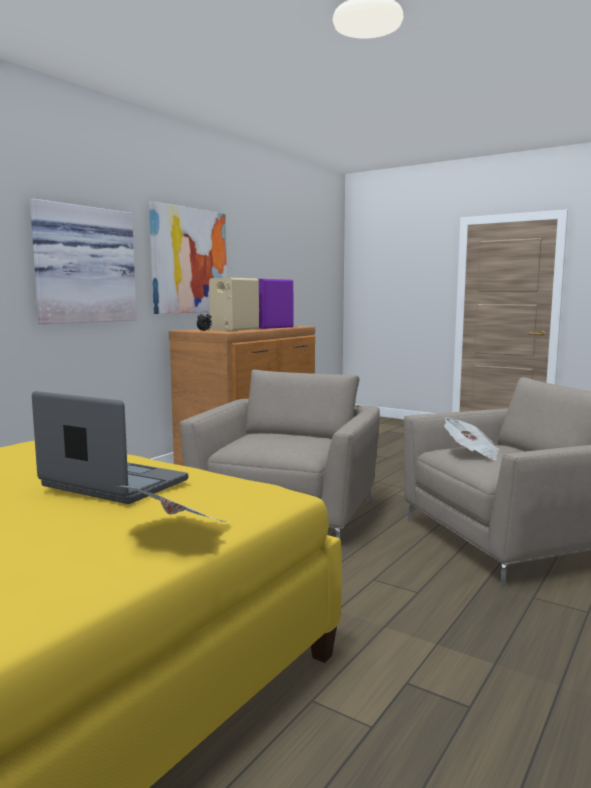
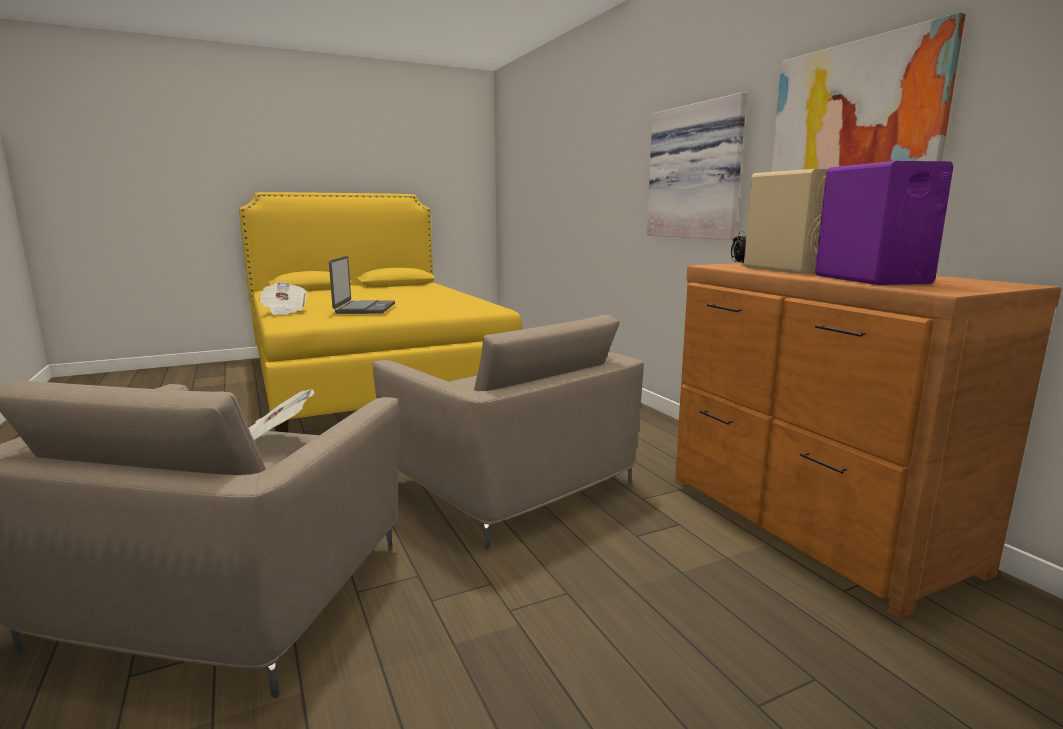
camera: 120 degrees right, 5 degrees up
(113, 484) = (364, 308): laptop -> laptop turned 60 degrees counterclockwise

